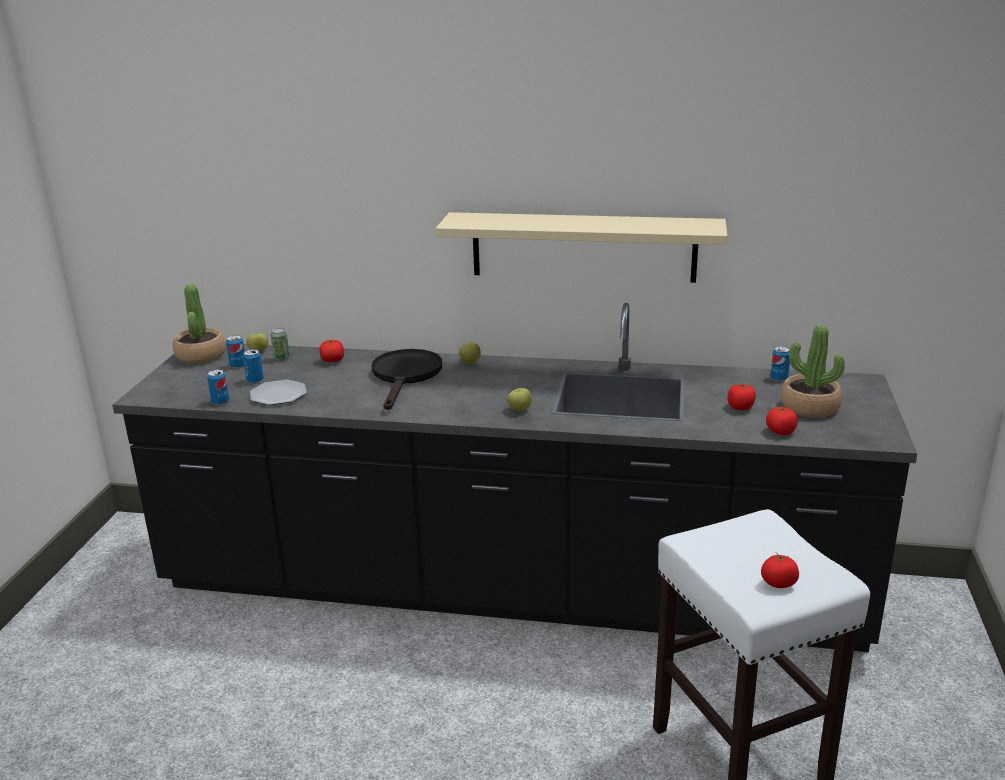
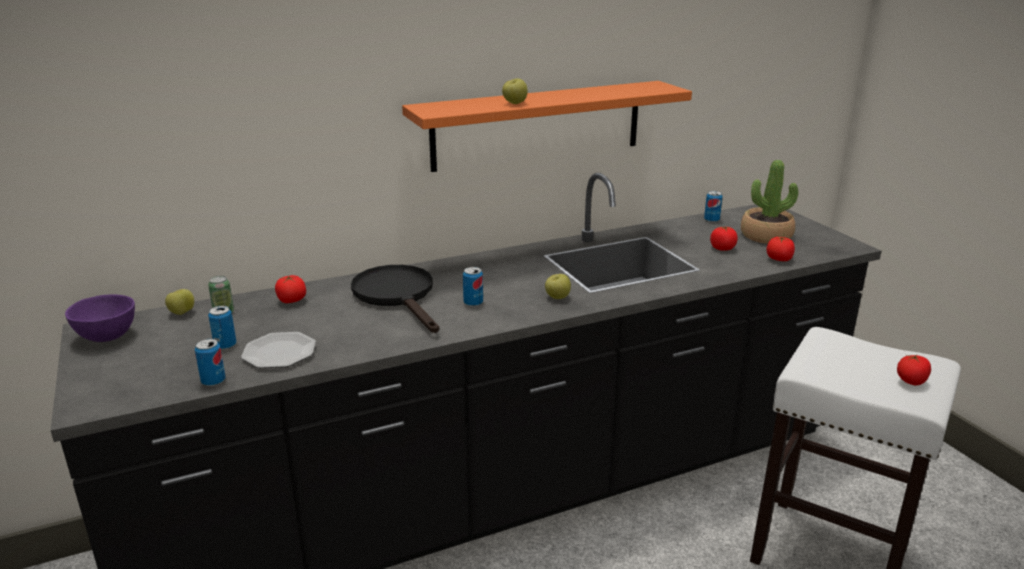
camera: 35 degrees left, 0 degrees up
(200, 355) = (106, 336): potted plant -> purple bowl
(238, 365) = (177, 334): can -> can (473, 303)
(470, 362) = (443, 267): apple -> apple (515, 103)
(583, 247) = (538, 125): beige shelf -> orange shelf

